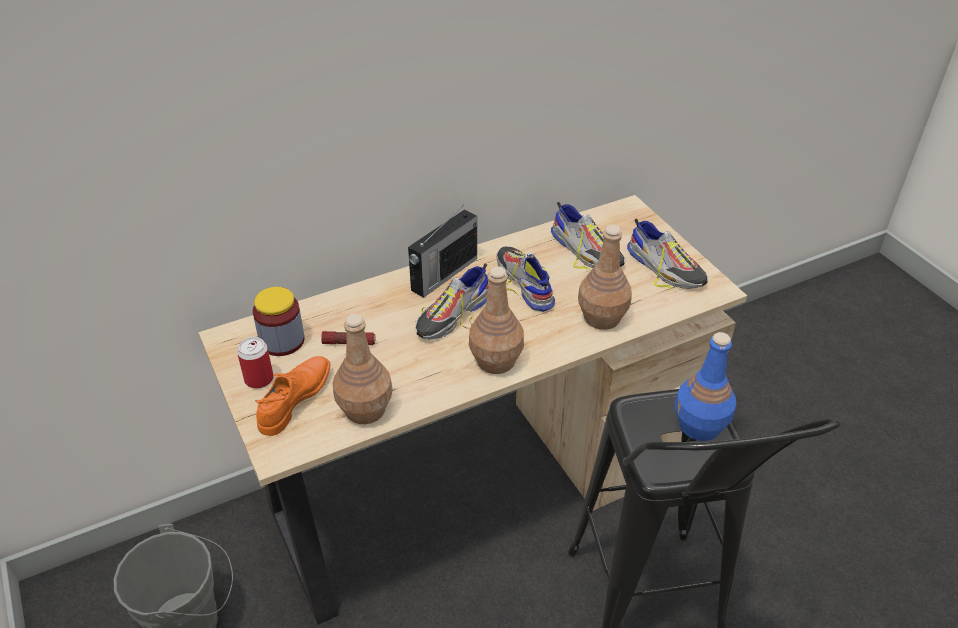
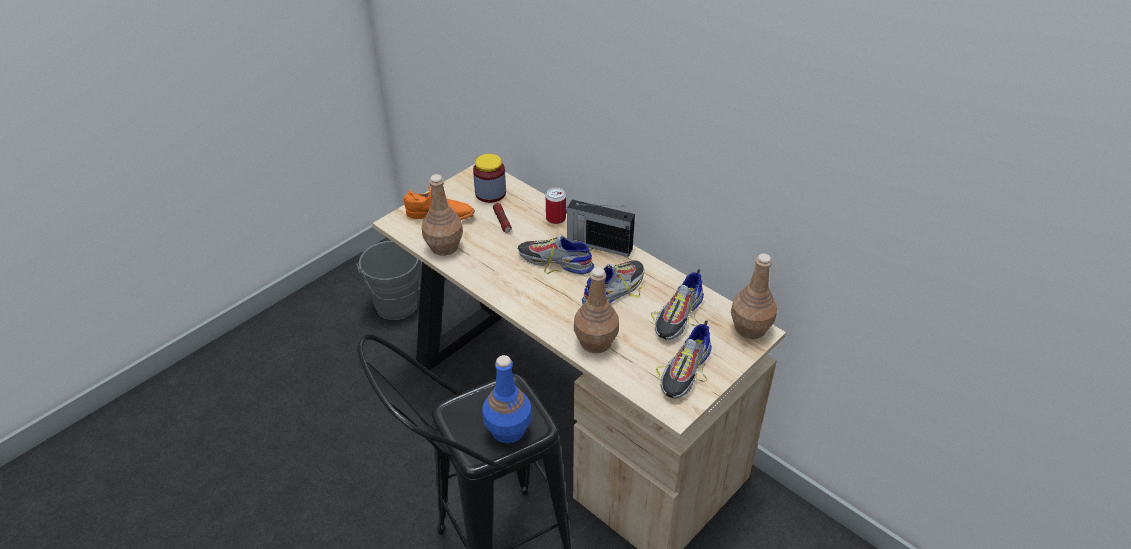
camera: 70 degrees right, 0 degrees up
(259, 379) = (452, 195): can -> can (555, 218)
(496, 360) = (518, 294): brown bottle -> brown bottle (751, 328)

